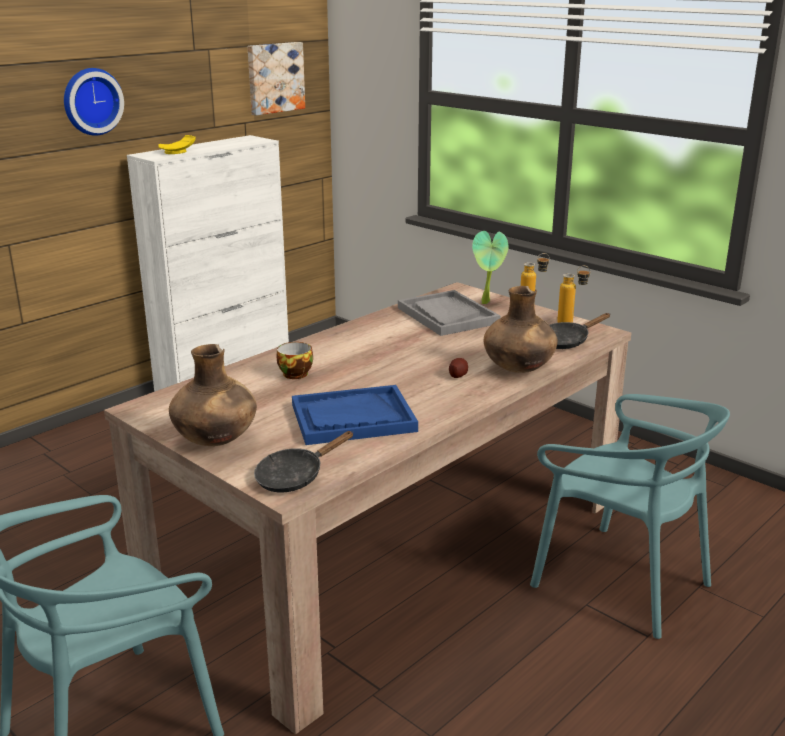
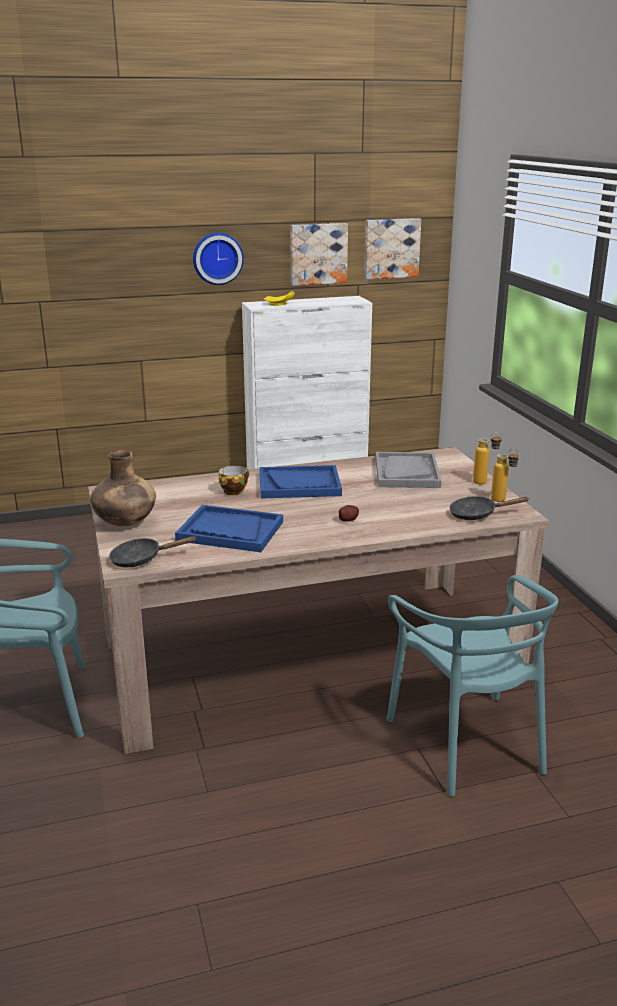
camera: 30 degrees right, 0 degrees up
(202, 88) = (318, 253): none -> picture
(358, 351) = (299, 484): none -> blue tray
(487, 303) = (455, 469): potted plant -> none
(518, 369) = (402, 526): brown vase -> none

